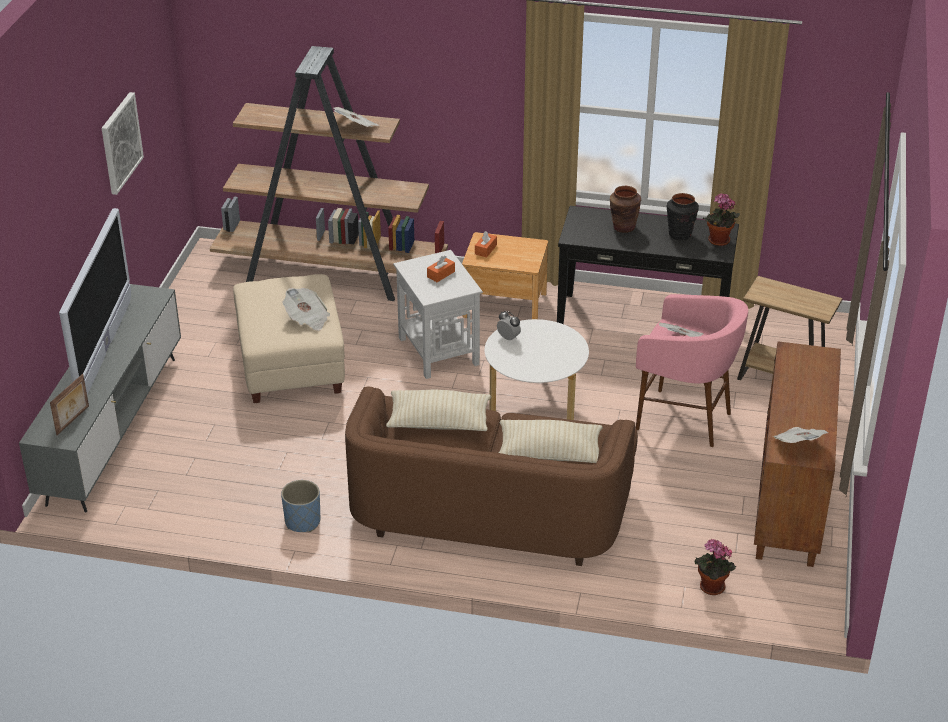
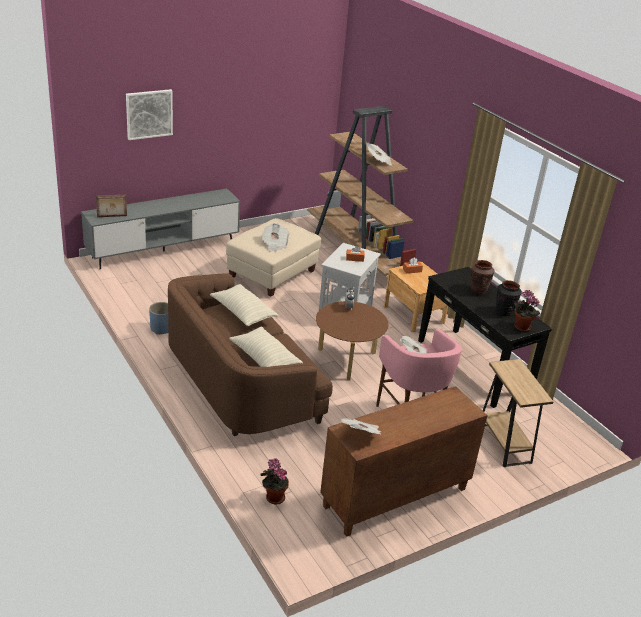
camera: 45 degrees right, 5 degrees down
(105, 349) = (172, 203): television -> none
(120, 142) = (253, 109): picture -> picture (149, 114)
(534, 404) = (347, 360): white coffee table -> brown coffee table

